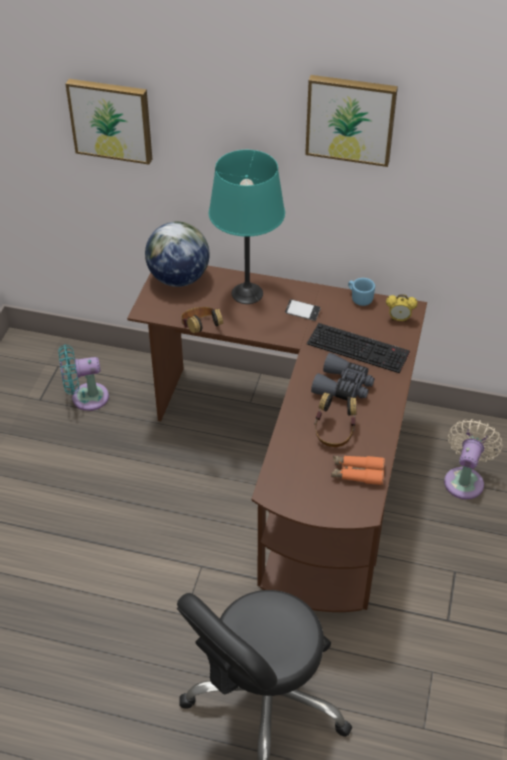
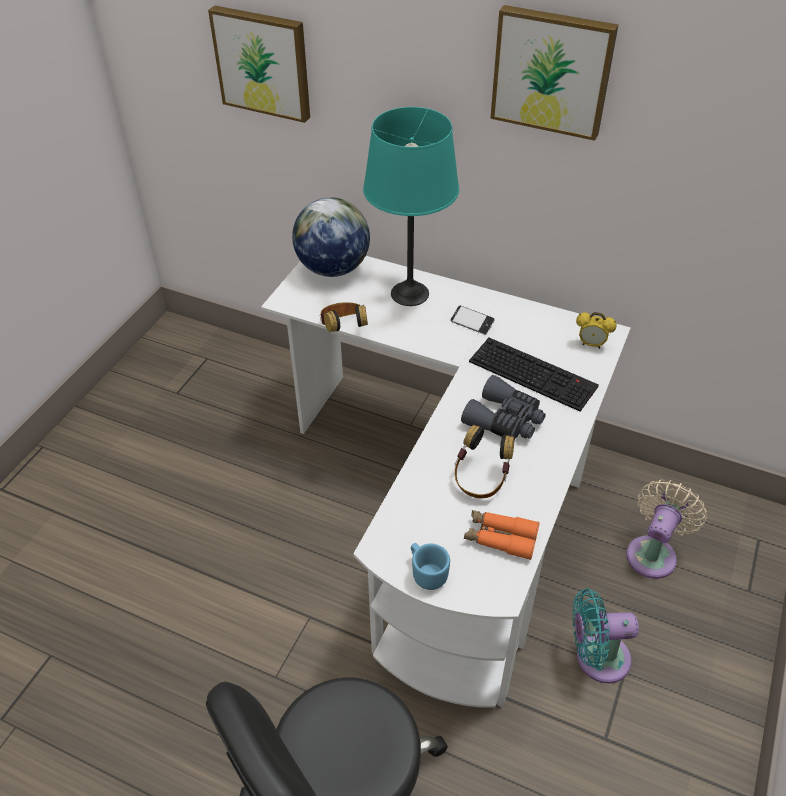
camera: 10 degrees right, 0 degrees up
(86, 397) = (227, 397): turquoise fan -> turquoise fan (596, 658)
(297, 463) = (450, 504): brown desk -> white desk
(359, 298) = (546, 314): blue mug -> blue mug (427, 573)

